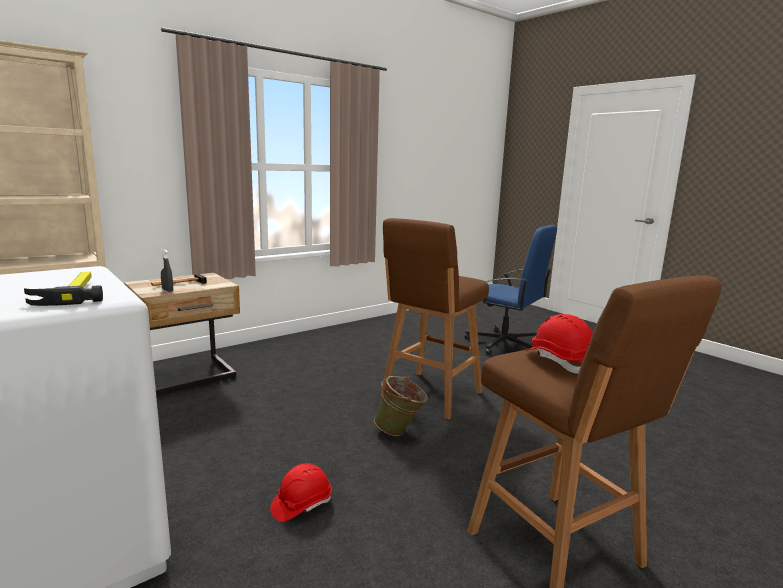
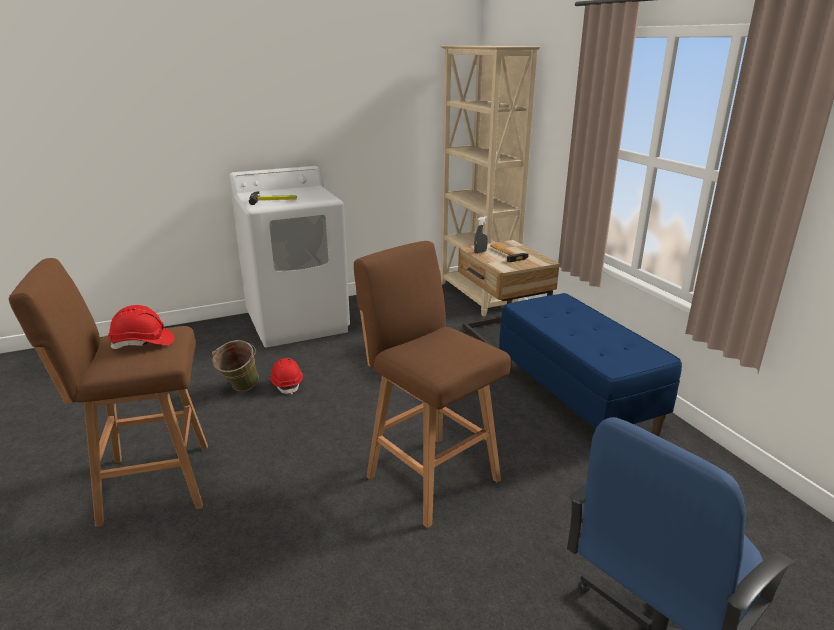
camera: 105 degrees right, 10 degrees up
(306, 351) = (576, 400): none -> blue bench
(400, 431) = (357, 439): green bucket -> green bucket (239, 390)

